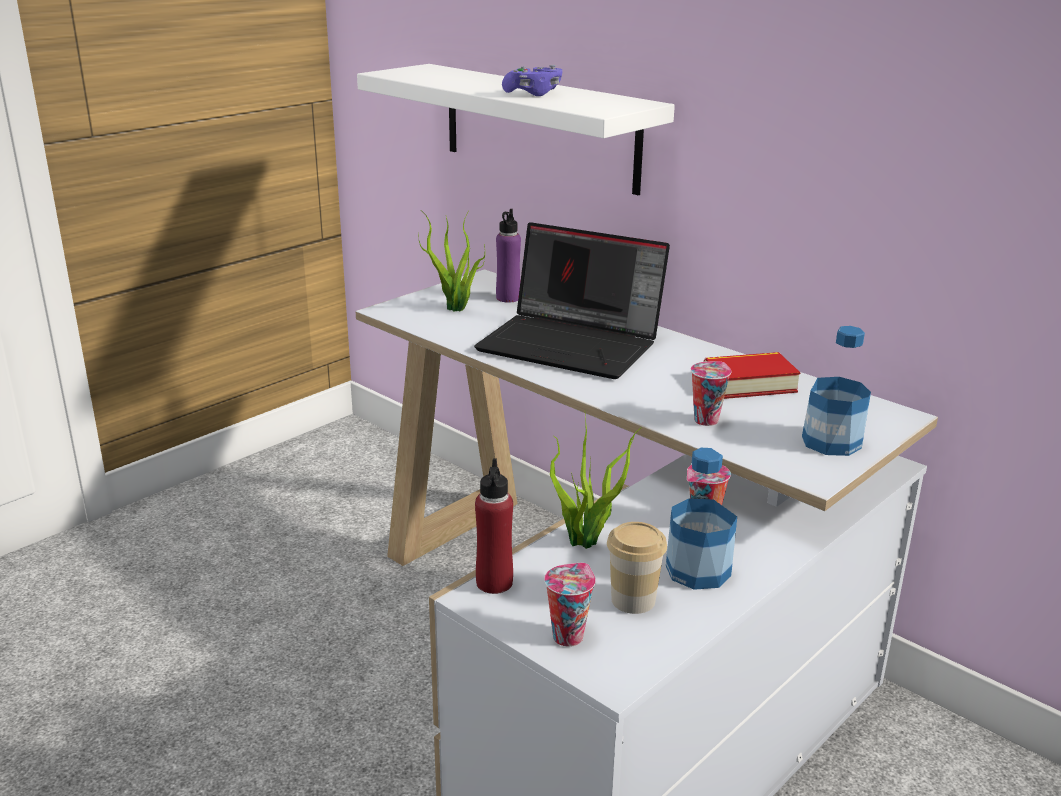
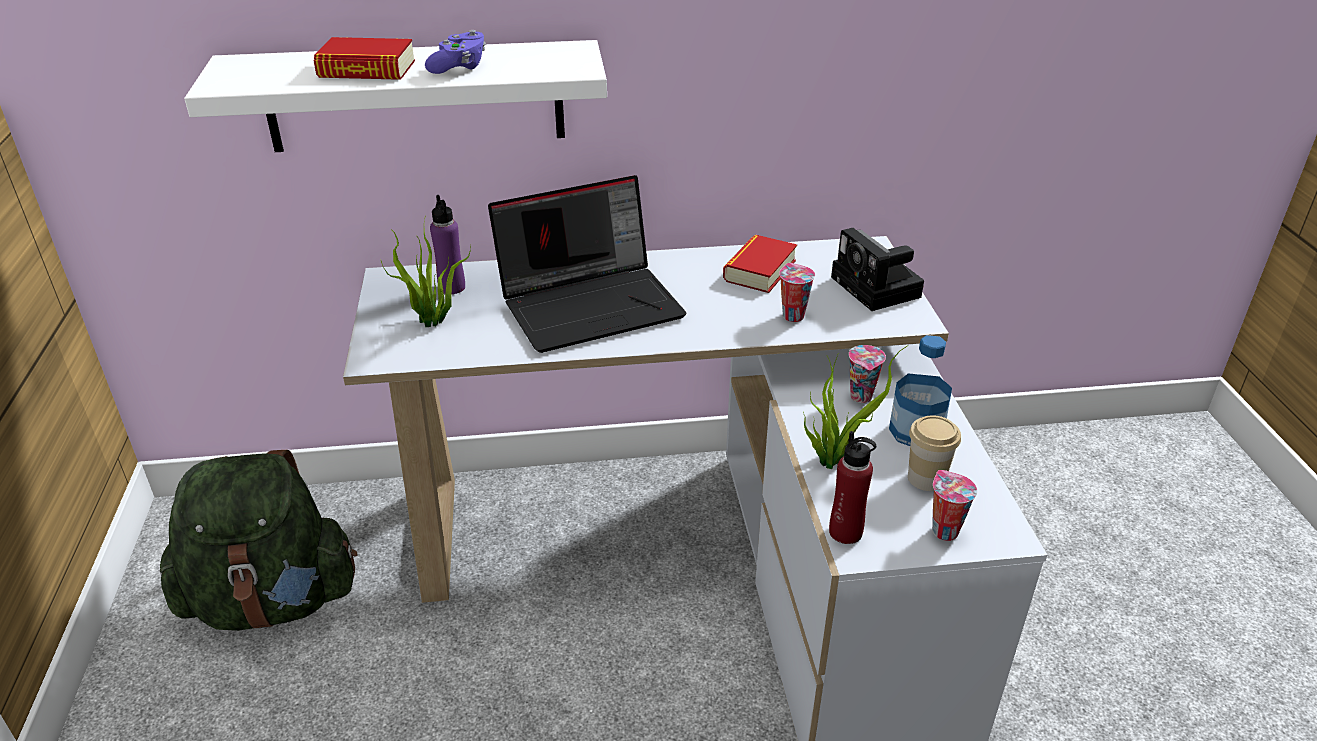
camera: 50 degrees left, 10 degrees up
(321, 501) = (273, 601): none -> green backpack
(479, 83) = (367, 69): none -> book
(831, 442) = (878, 289): bottle -> camera

